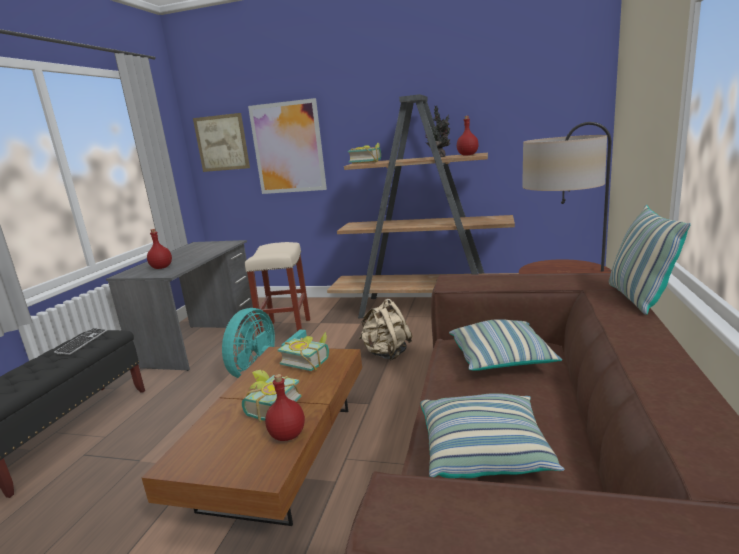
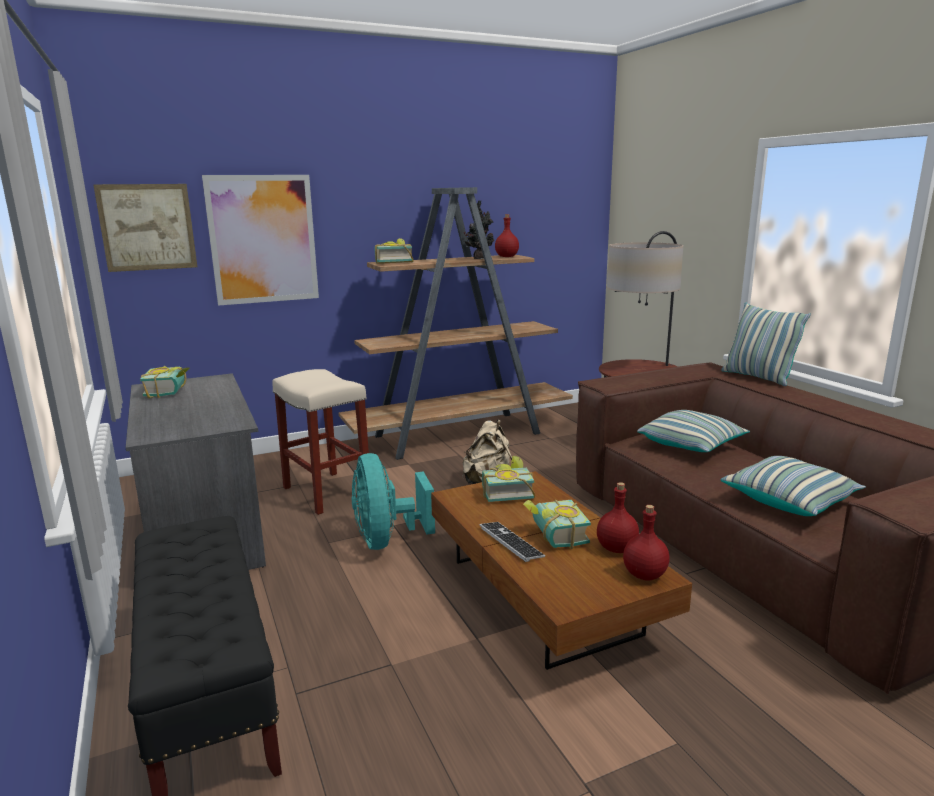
camera: 40 degrees left, 0 degrees up
(82, 342) = (189, 543): keyboard -> keyboard (510, 542)
(161, 267) = (194, 420): red bottle -> red bottle (644, 575)
(195, 248) = (171, 392): none -> book

